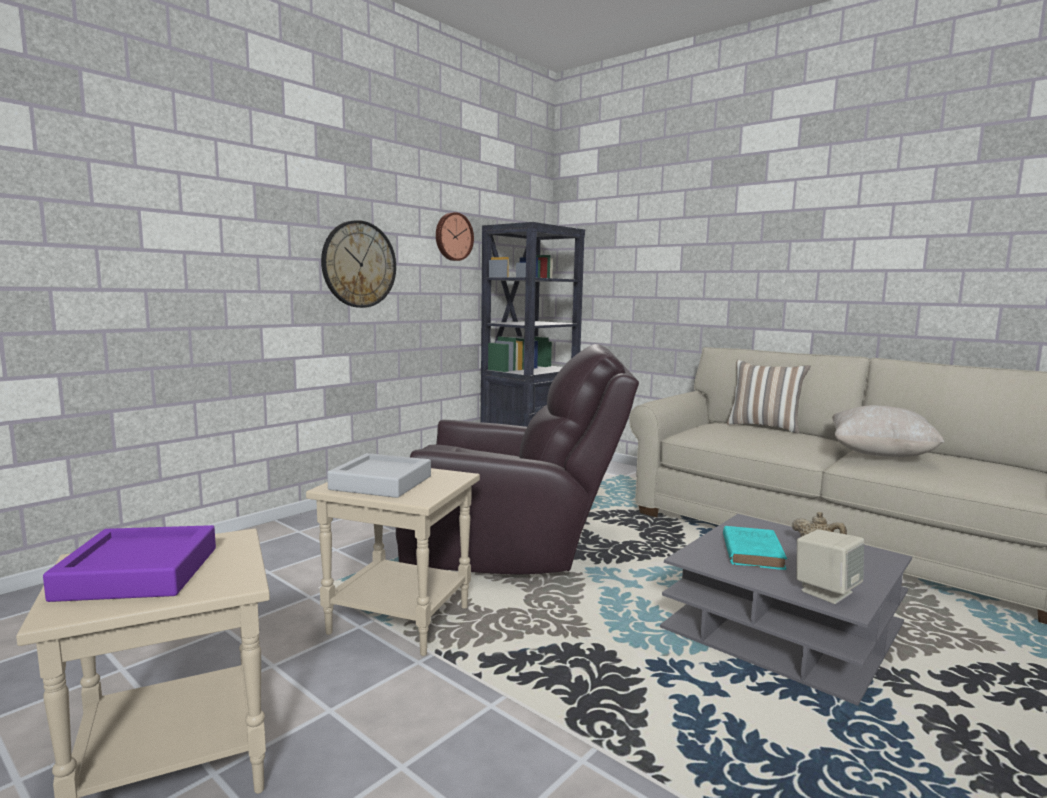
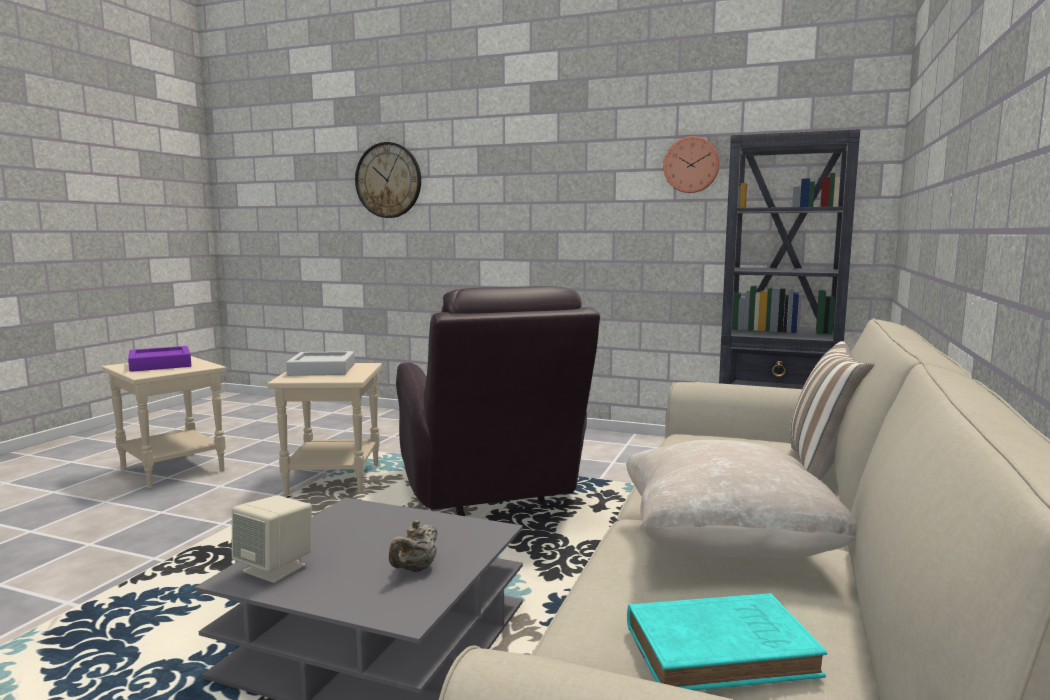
camera: 70 degrees right, 0 degrees up
(359, 264) = (566, 204): wall clock -> wall clock (388, 180)
(752, 551) = (384, 533): turquoise book -> turquoise book (725, 650)

